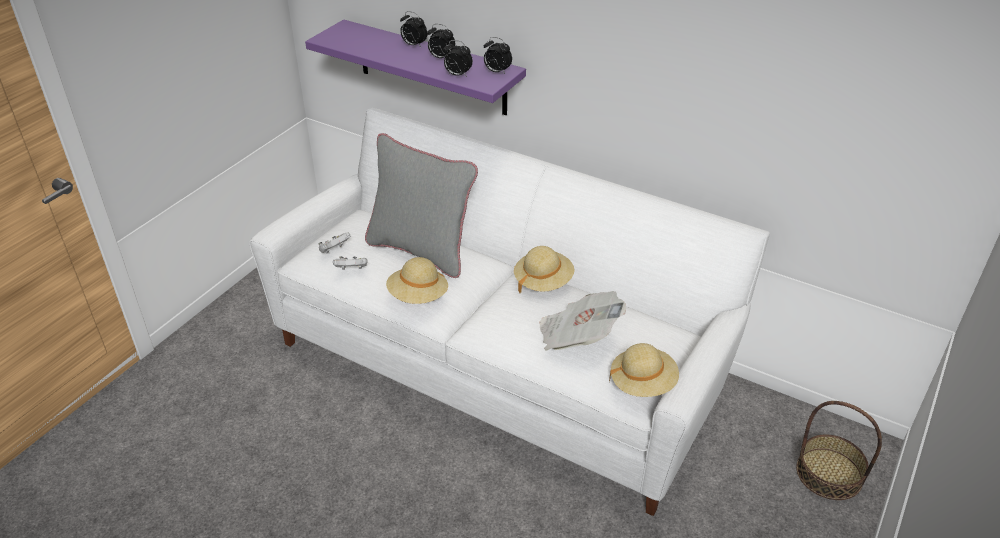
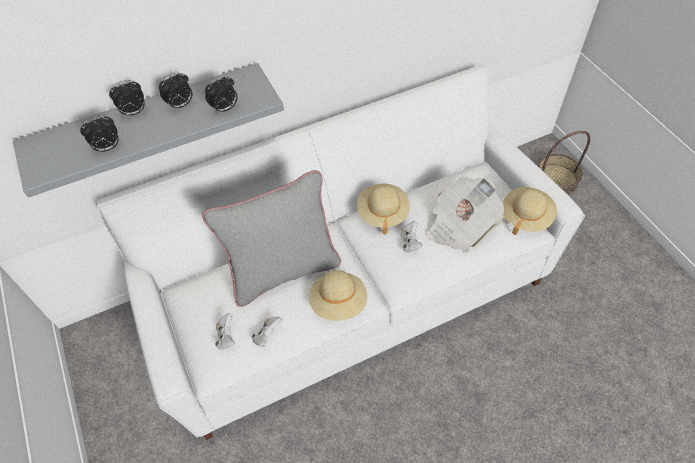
camera: 55 degrees left, 15 degrees up
(431, 68) = (150, 122): purple shelf -> grey shelf
(496, 72) = (246, 82): alarm clock -> alarm clock (107, 148)
(524, 311) = (410, 243): none -> white game controller

